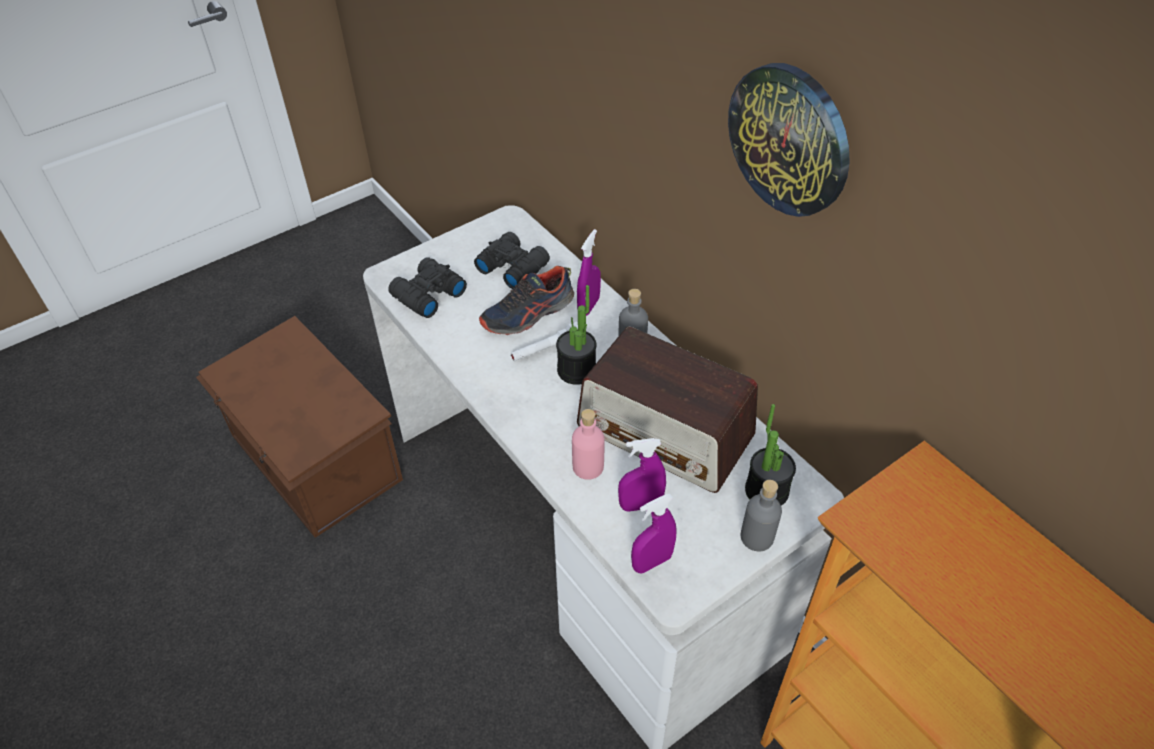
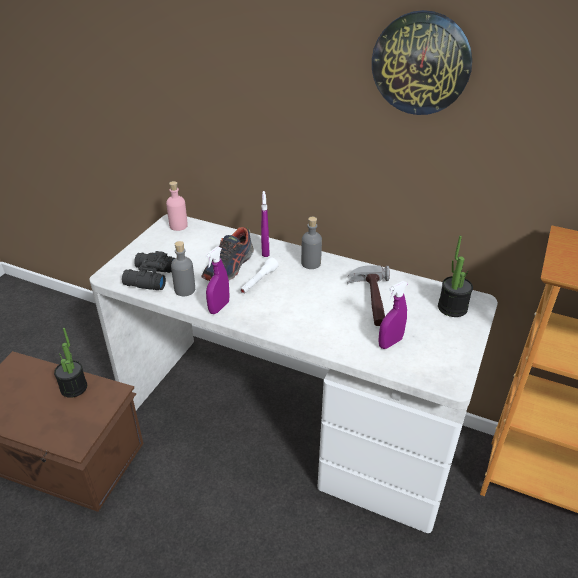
camera: 30 degrees left, 10 degrees down
(512, 266) = (197, 245): black binoculars -> none
(576, 370) = (287, 286): potted plant -> potted plant (74, 388)
(588, 467) = (340, 335): pink bottle -> pink bottle (178, 226)
(652, 562) = (424, 370): purple spray bottle -> purple spray bottle (219, 307)
(665, 433) = (370, 300): radio -> hammer
(757, 537) = (469, 333): grey bottle -> grey bottle (185, 290)

